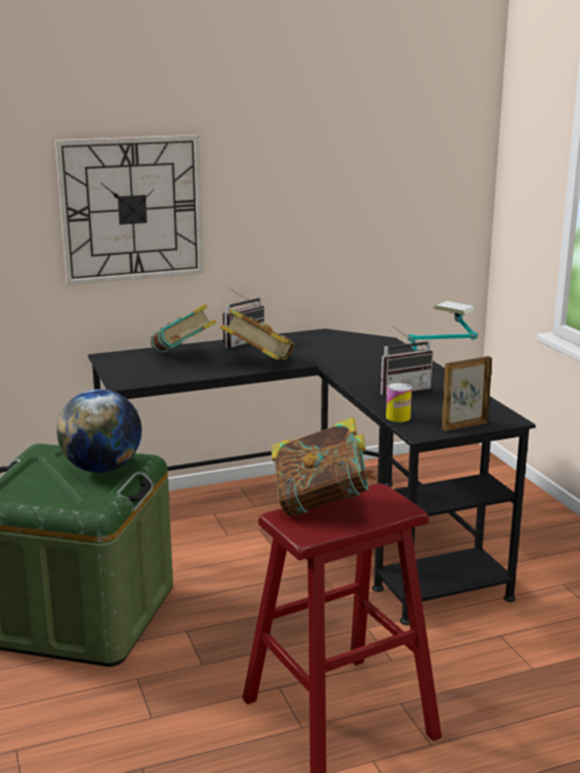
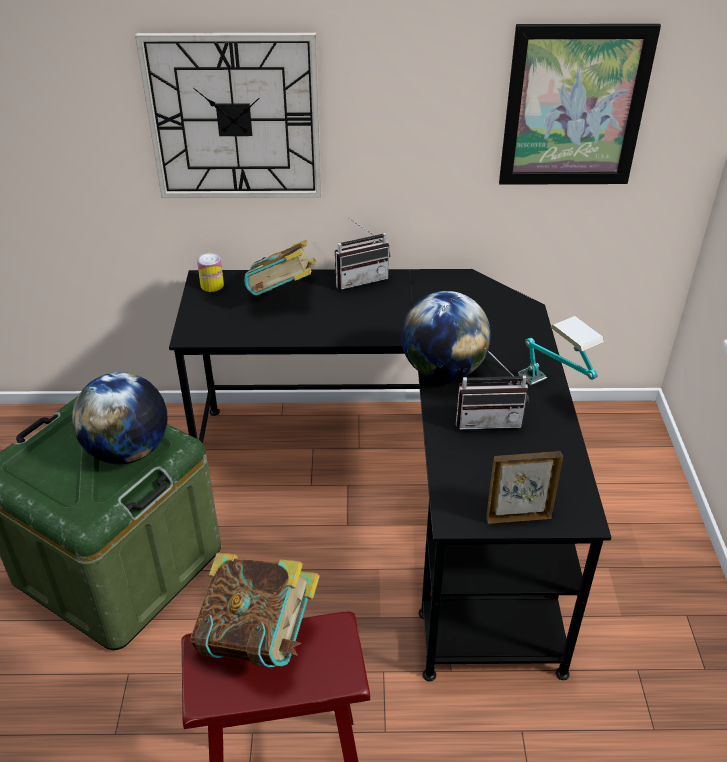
camera: 20 degrees right, 20 degrees up
(258, 362) = (355, 325): book -> none
(347, 373) = (443, 370): none -> globe
(387, 186) = (574, 107): none -> picture
(398, 417) = (448, 478): can -> can (212, 285)

